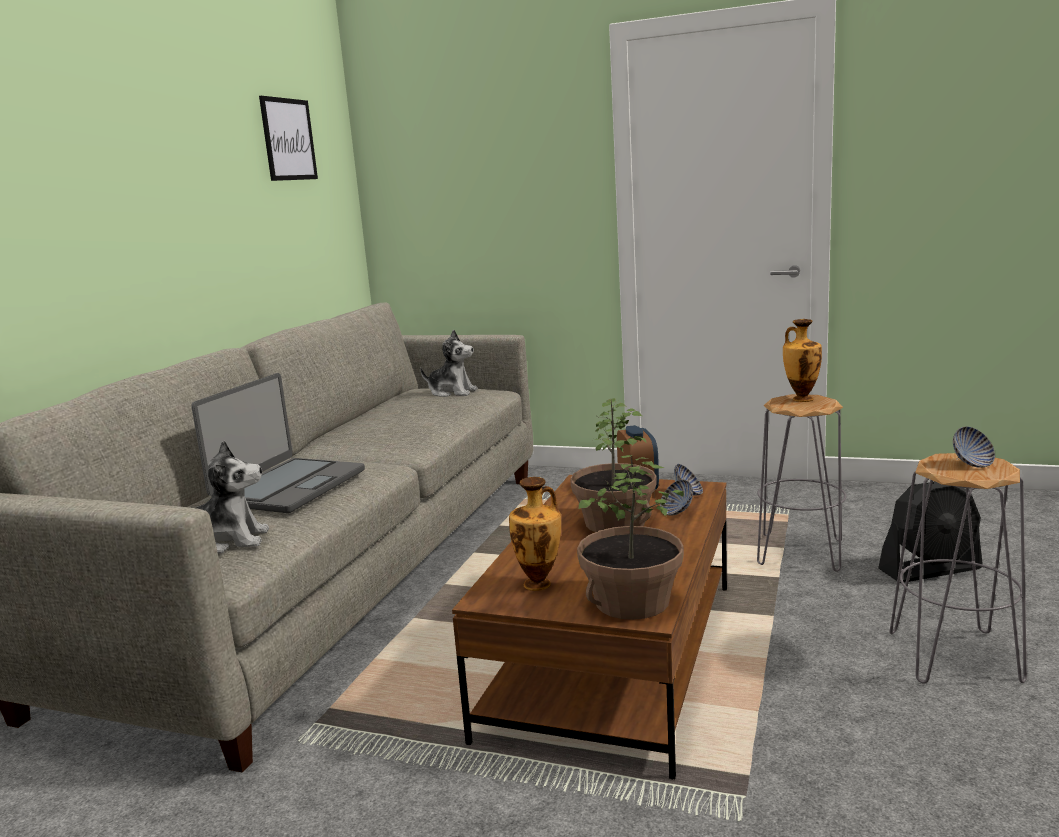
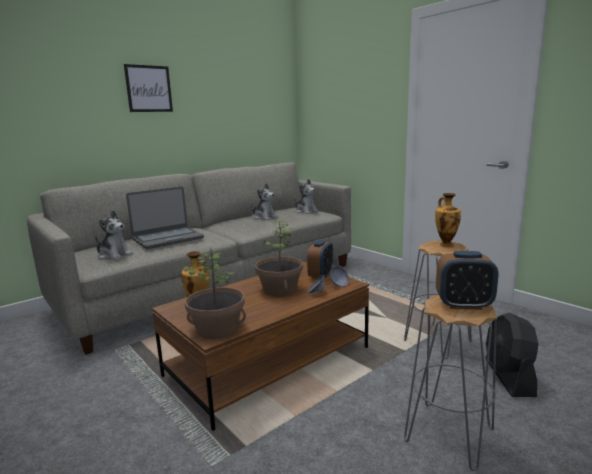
camera: 30 degrees right, 0 degrees up
(288, 139) = (251, 79): picture -> picture (149, 89)
(397, 415) = (264, 217): none -> plush toy
(930, 569) = (508, 377): black fan -> black fan turned 75 degrees clockwise
(972, 464) = (464, 305): bowl -> alarm clock

